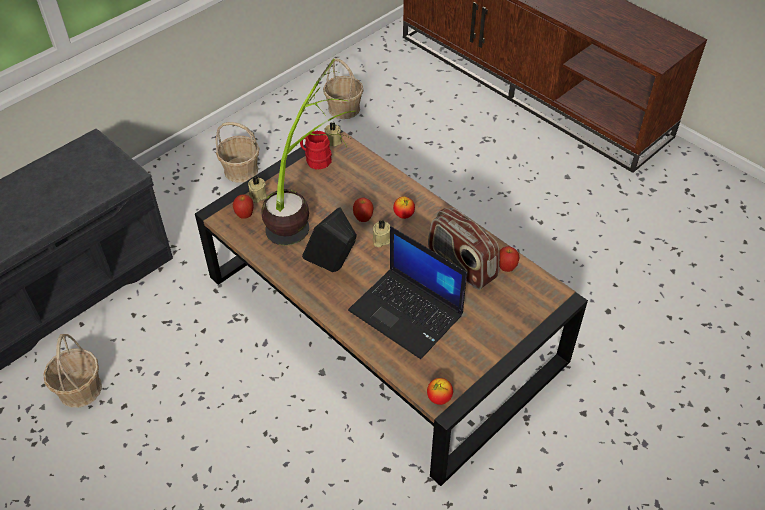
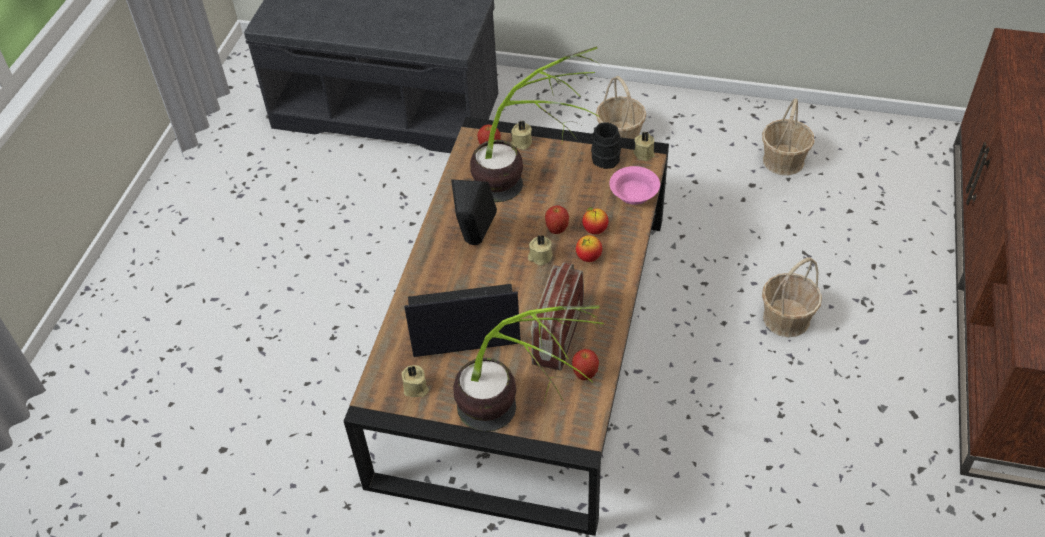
camera: 60 degrees right, 0 degrees up
(79, 389) = (298, 185): basket -> basket (786, 318)
(315, 160) = (605, 156): red mug -> black mug
(364, 164) = (633, 193): none -> pink bowl
(407, 313) = (462, 323): laptop -> laptop turned 75 degrees clockwise
(439, 398) = (375, 397): apple -> apple (595, 230)
(449, 369) = (416, 389): none -> beige candle
(520, 320) = (520, 418): none -> potted plant

